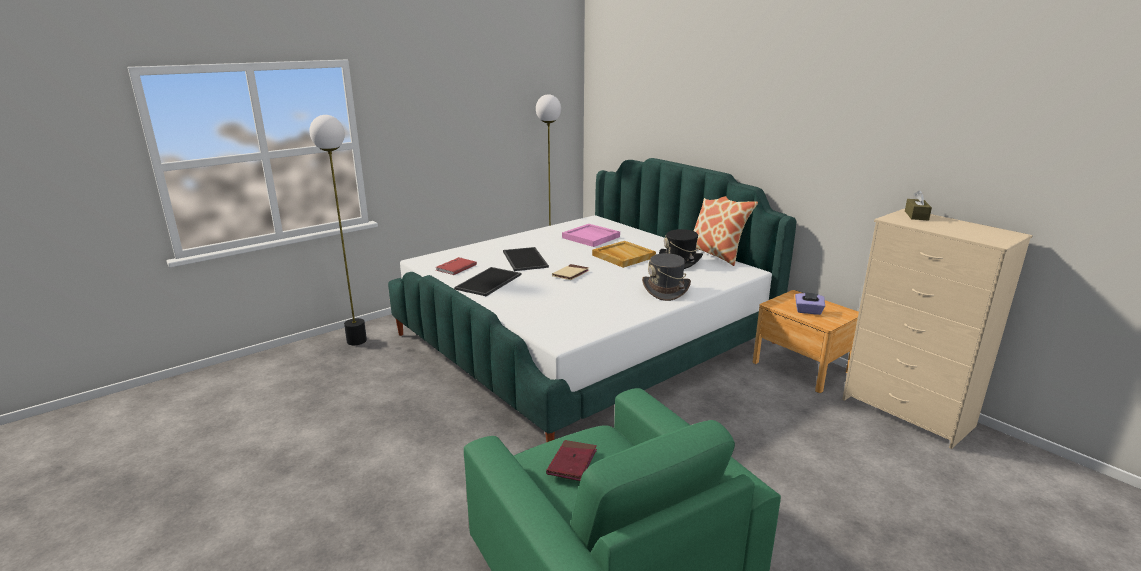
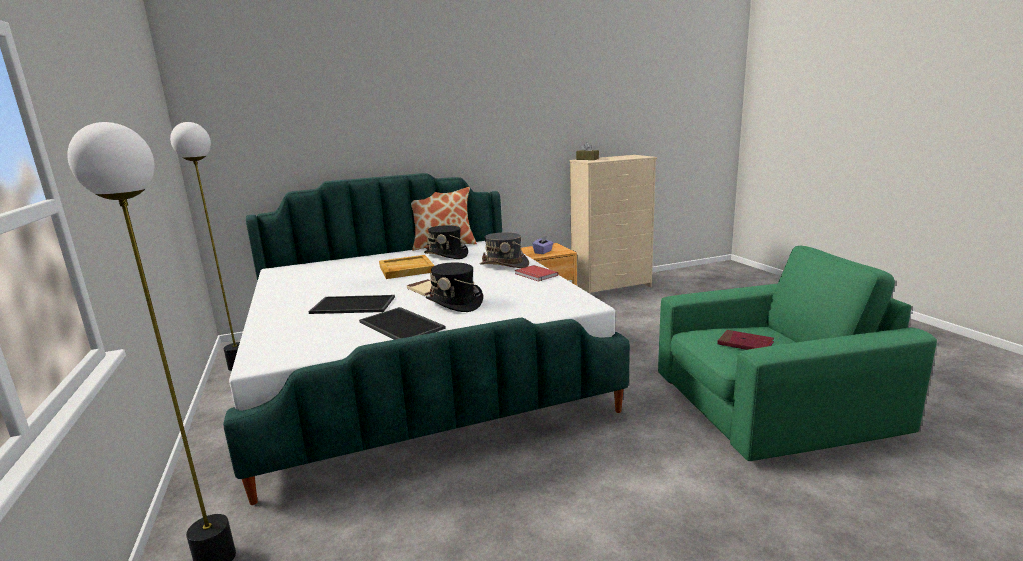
camera: 70 degrees left, 5 degrees down
(455, 267) = (324, 341): red book -> red book (535, 275)
(542, 289) = (455, 303): none -> black hat
(591, 237) = (332, 275): pink tray -> none

